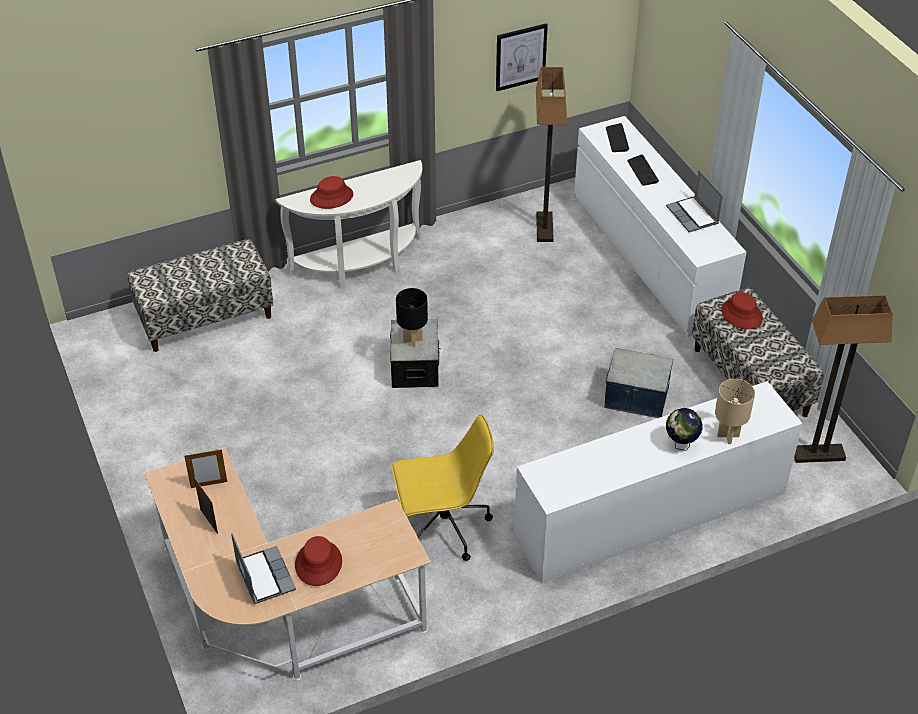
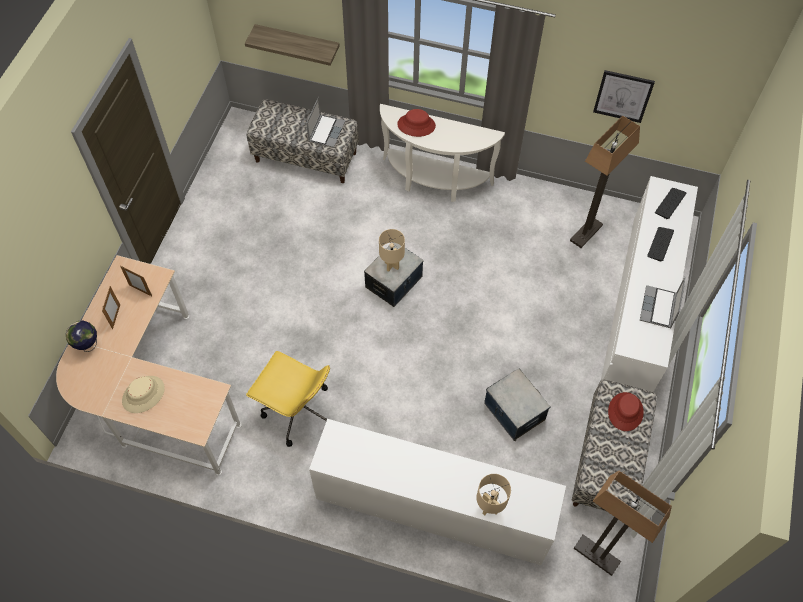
camera: 40 degrees right, 15 degrees up
(154, 175) = (298, 42): none -> shelf
(264, 576) = (107, 378): laptop -> laptop (326, 131)
(318, 563) = (143, 394): red hat -> beige hat
(412, 340) = (391, 265): black table lamp -> beige table lamp
(681, 444) = (449, 488): globe -> globe (88, 345)

